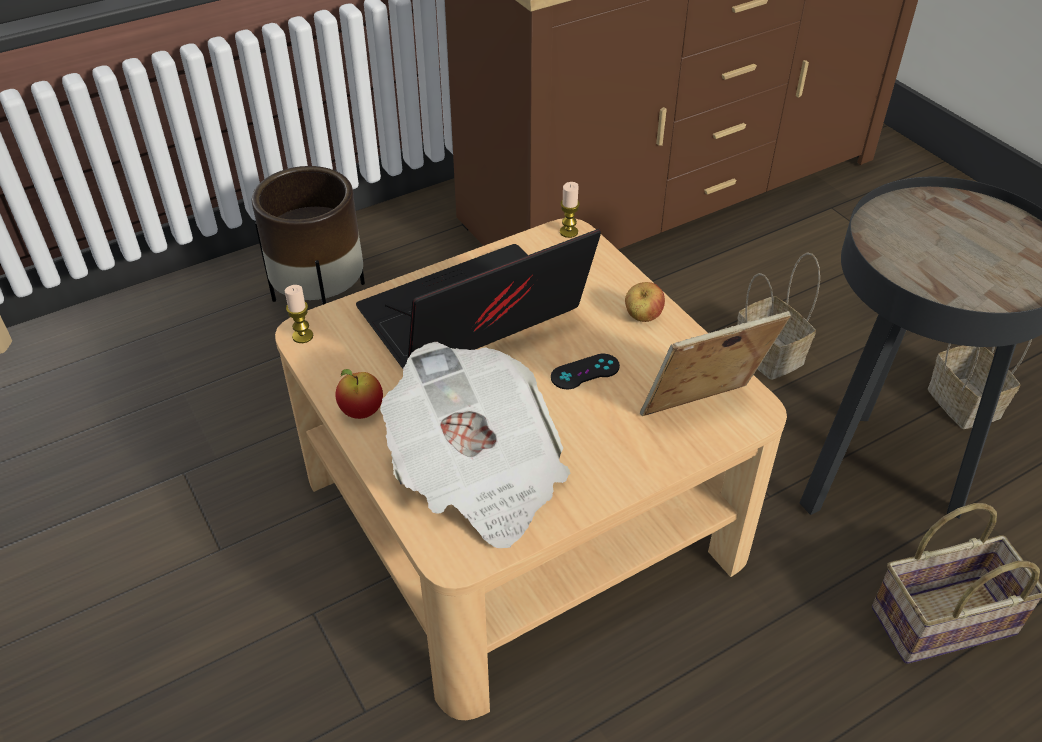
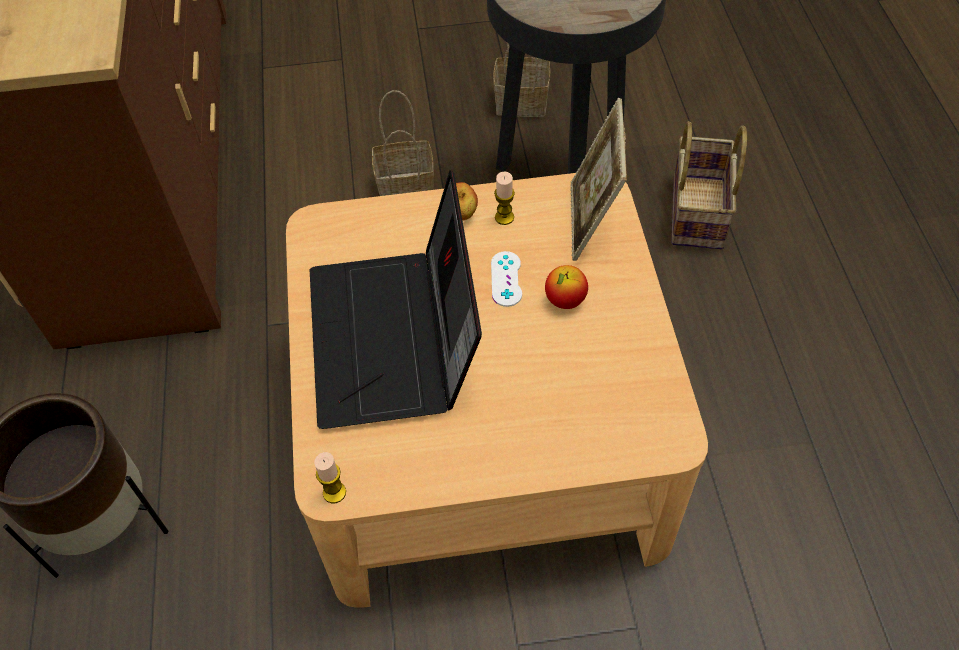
camera: 65 degrees left, 10 degrees up
(361, 411) = (471, 466): apple -> apple (565, 300)
(478, 475) = (592, 396): newspaper -> none
(568, 232) = (312, 223): candle -> candle (504, 217)
(585, 372) = (506, 279): black game controller -> white game controller

